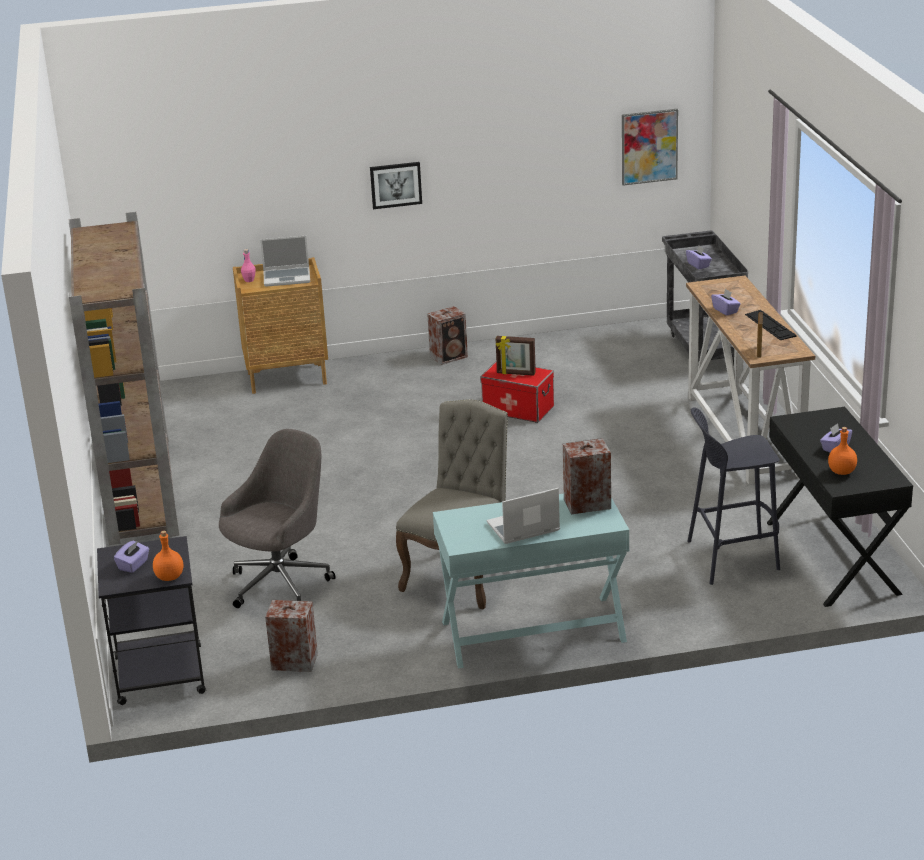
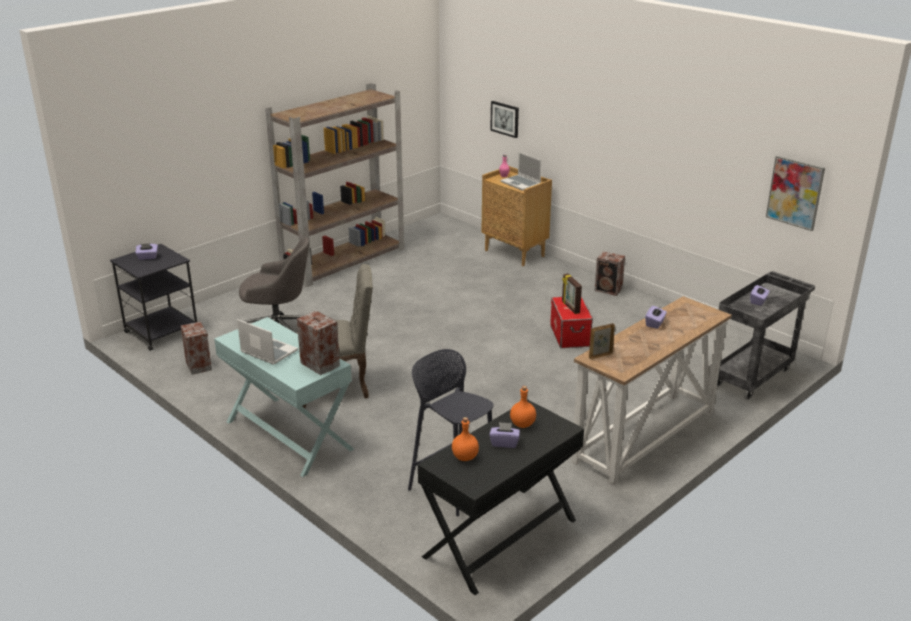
camera: 55 degrees right, 0 degrees up
(170, 577) = (140, 270): orange bottle -> orange bottle (522, 424)
(395, 184) = (608, 148): picture -> picture (505, 119)
(770, 325) = (653, 348): keyboard -> none

